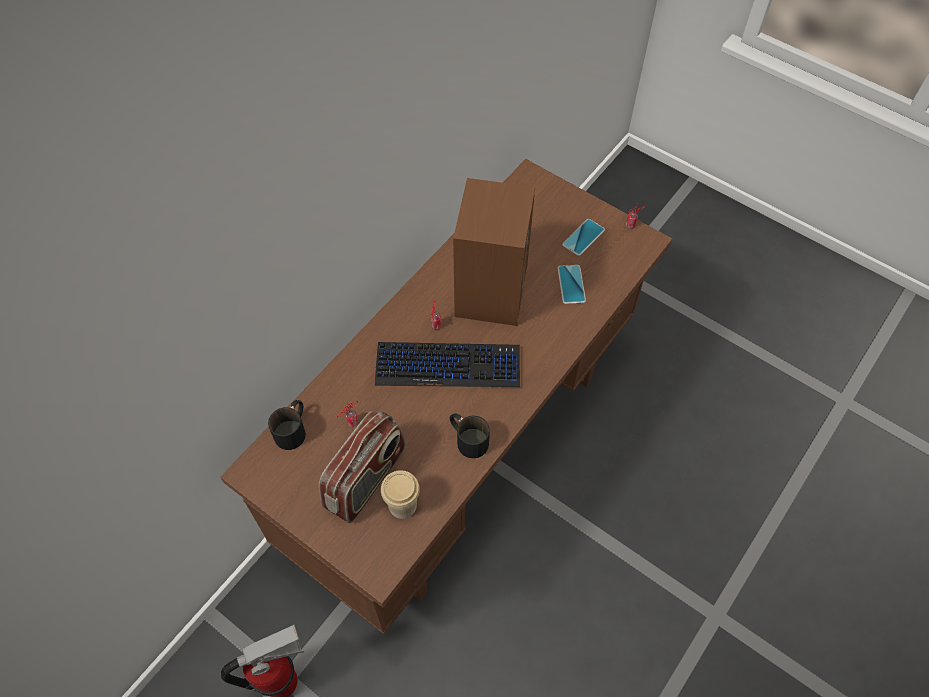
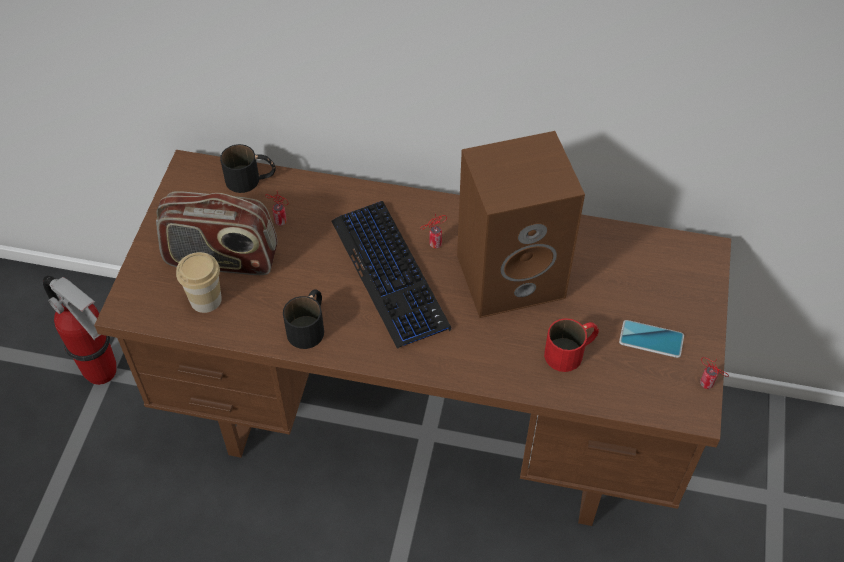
camera: 65 degrees right, 5 degrees down
(571, 284) = (571, 351): phone -> red mug

